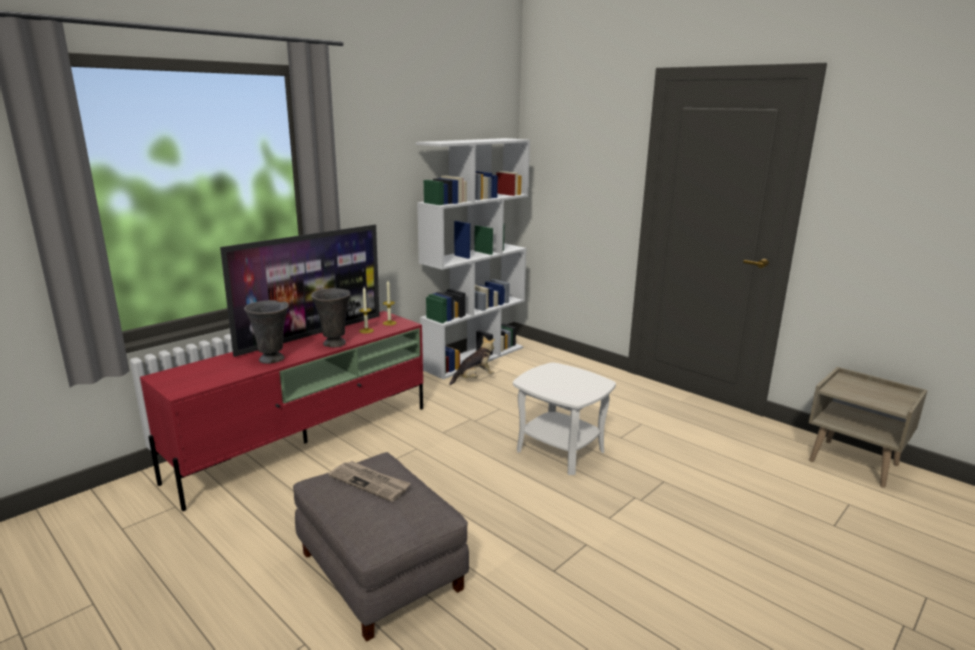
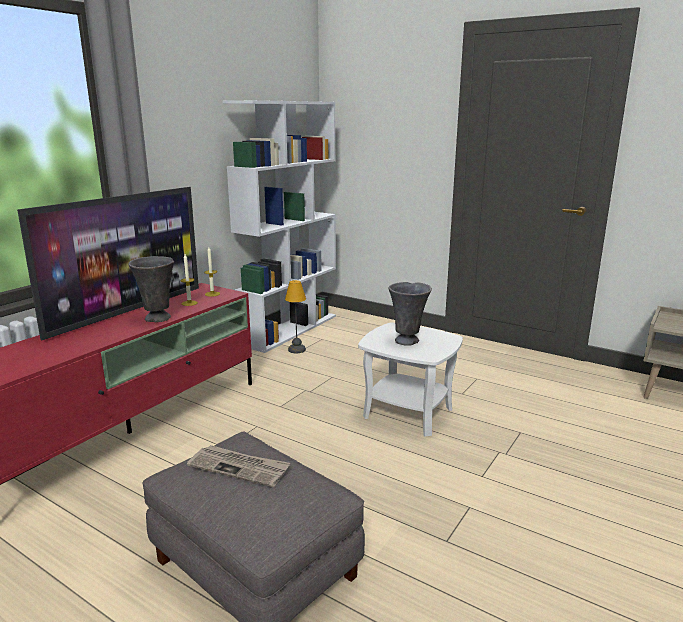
camera: 10 degrees left, 0 degrees up
(272, 359) = (89, 340): grey vase -> grey vase (408, 341)
(474, 379) = (296, 350): plush toy -> table lamp

